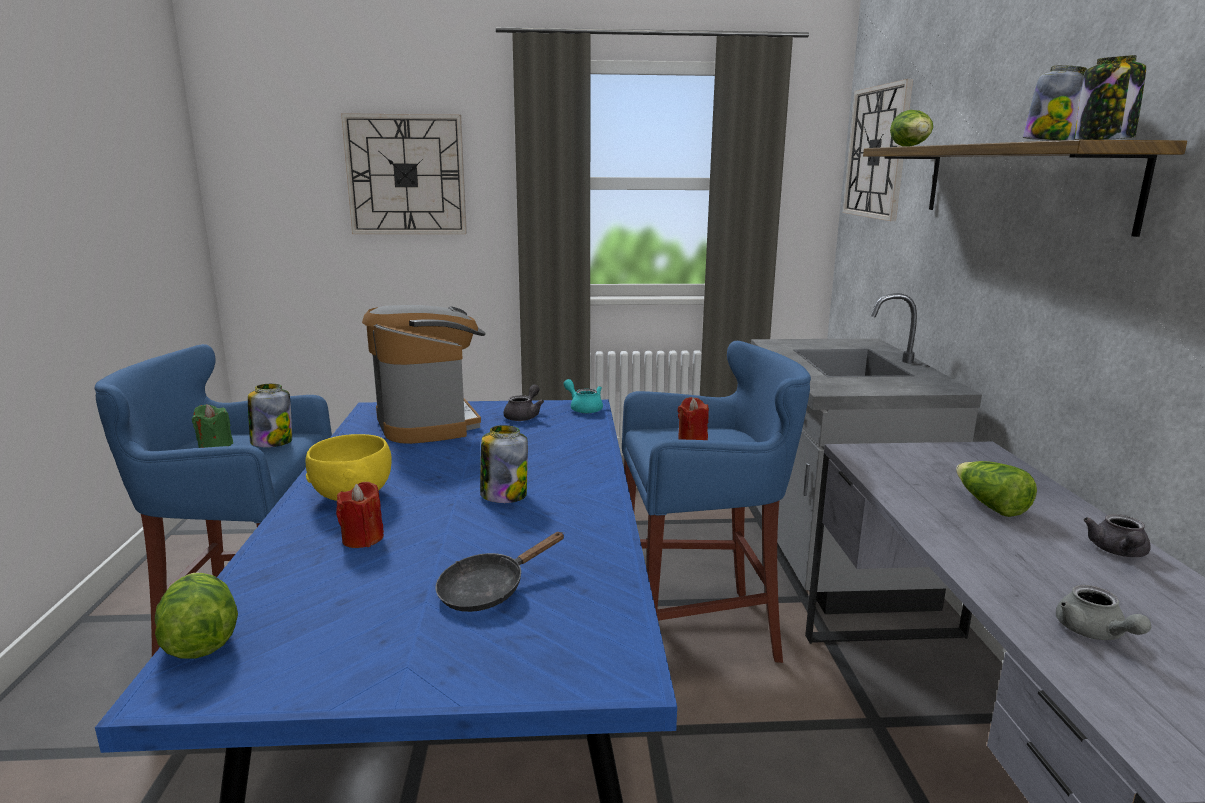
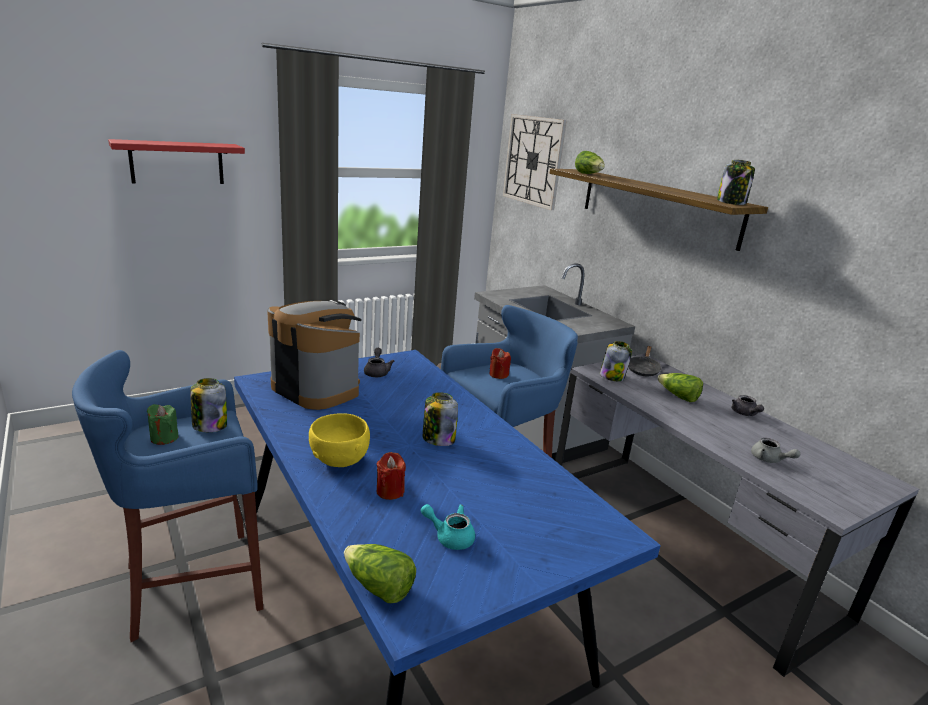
camera: 30 degrees left, 5 degrees up
(406, 175) = (177, 162): wall clock -> red shelf
(489, 590) = (507, 507): black frying pan -> black frying pan (643, 369)
(583, 408) = (409, 360): turquoise teapot -> turquoise teapot (450, 536)
(1051, 142) = (695, 195): jar -> jar (612, 376)

